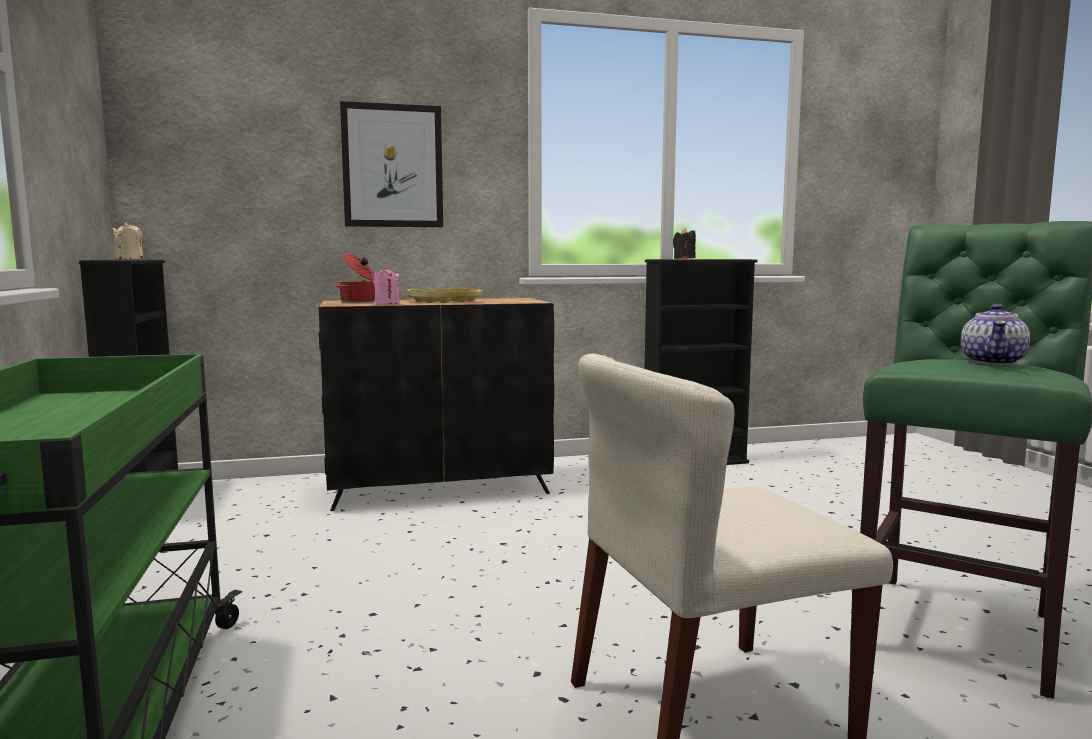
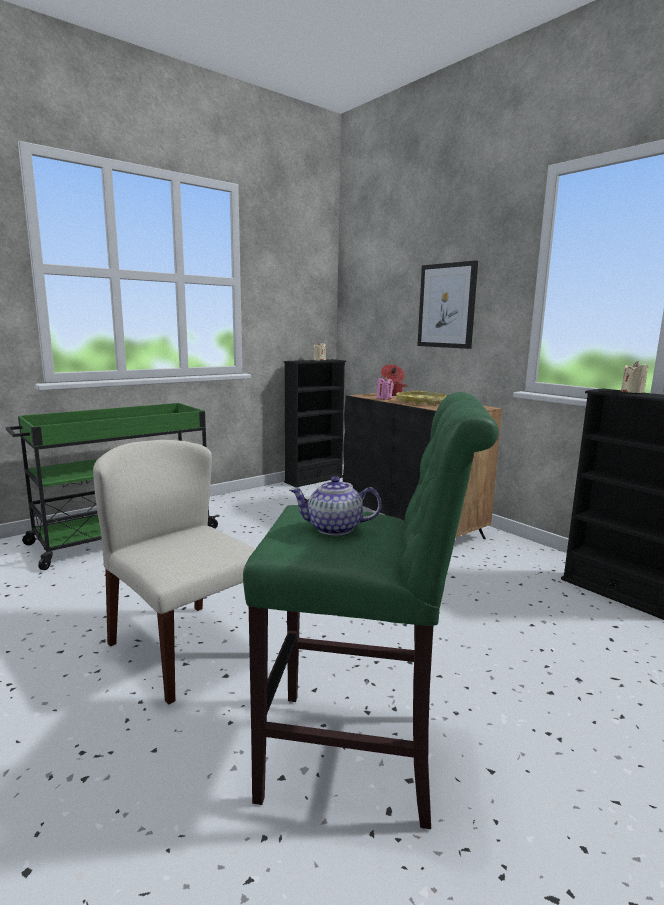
camera: 65 degrees right, 5 degrees up
(684, 258) = (632, 392): black candle -> beige candle

